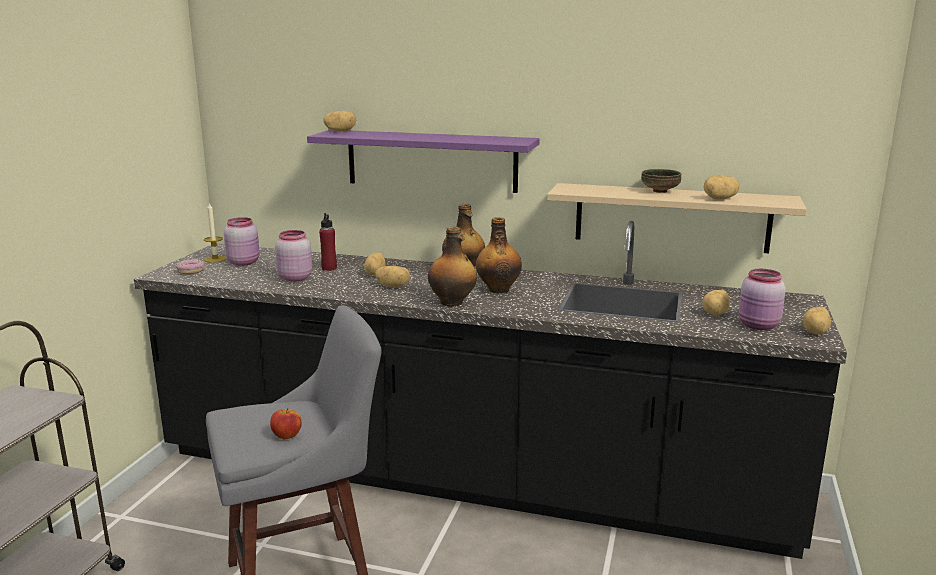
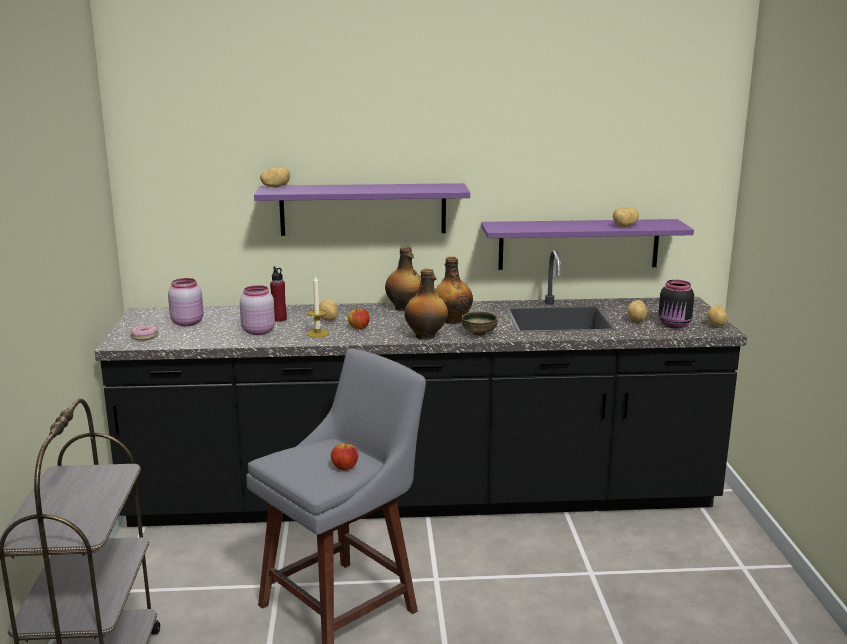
camera: 20 degrees left, 0 degrees up
(215, 259) = (153, 323): candle -> candle (317, 333)
(393, 286) = (358, 328): potato -> apple
(660, 191) = (573, 223): bowl -> bowl (479, 333)
(671, 217) = (578, 244): beige shelf -> purple shelf
(758, 326) = (674, 325): pink jar -> black jar

